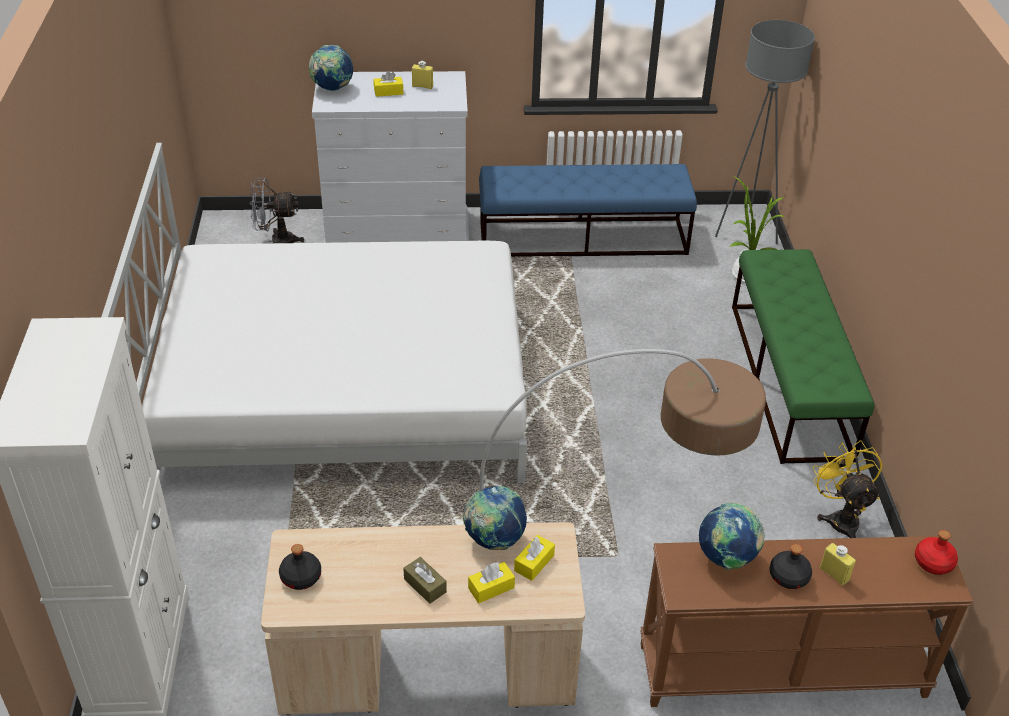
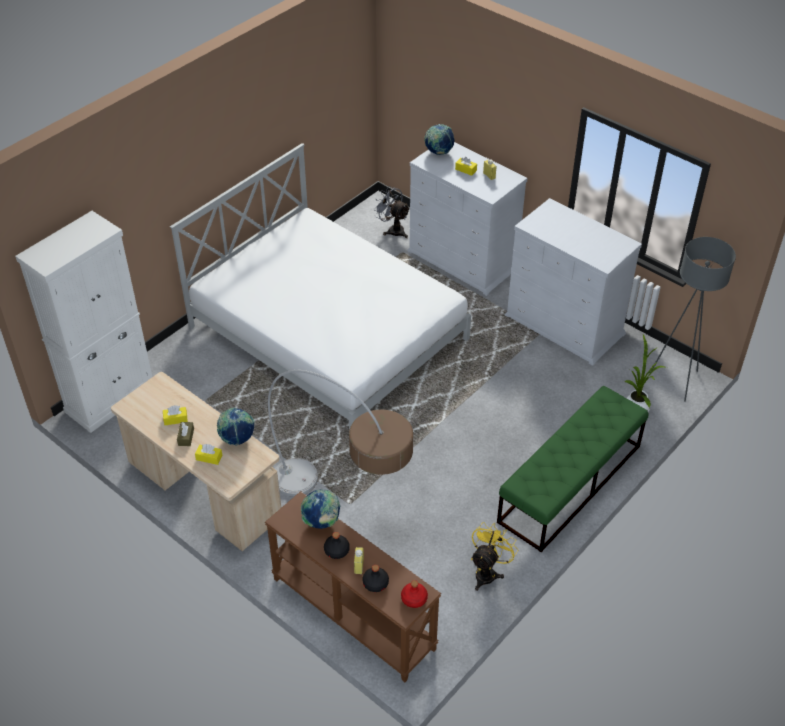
camera: 45 degrees right, 5 degrees up
(301, 577) = (147, 398): black bottle -> black bottle (376, 583)
(534, 563) = (239, 460): yellow tissue box -> yellow tissue box (175, 419)
(583, 238) = (564, 325): blue bench -> white dresser

